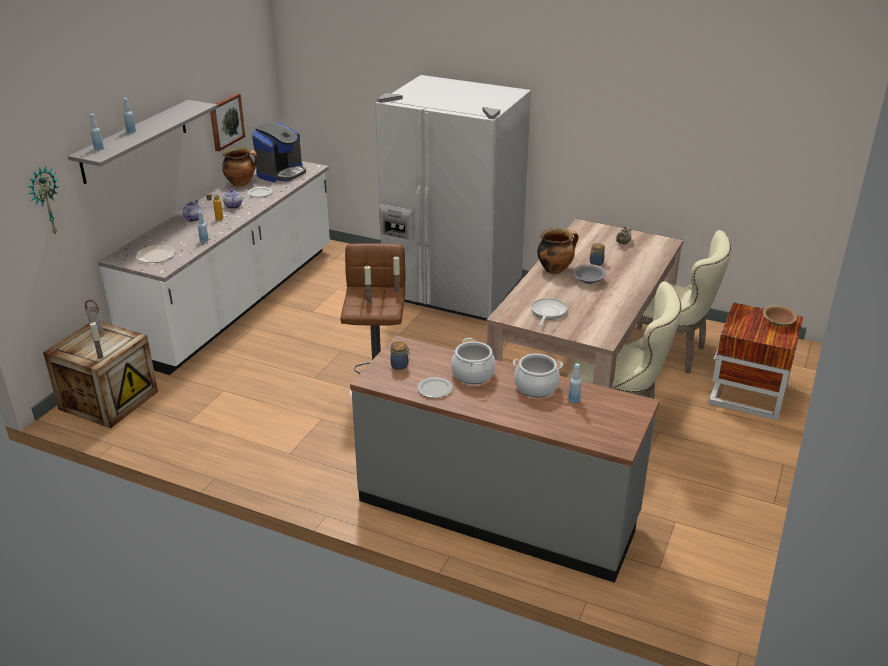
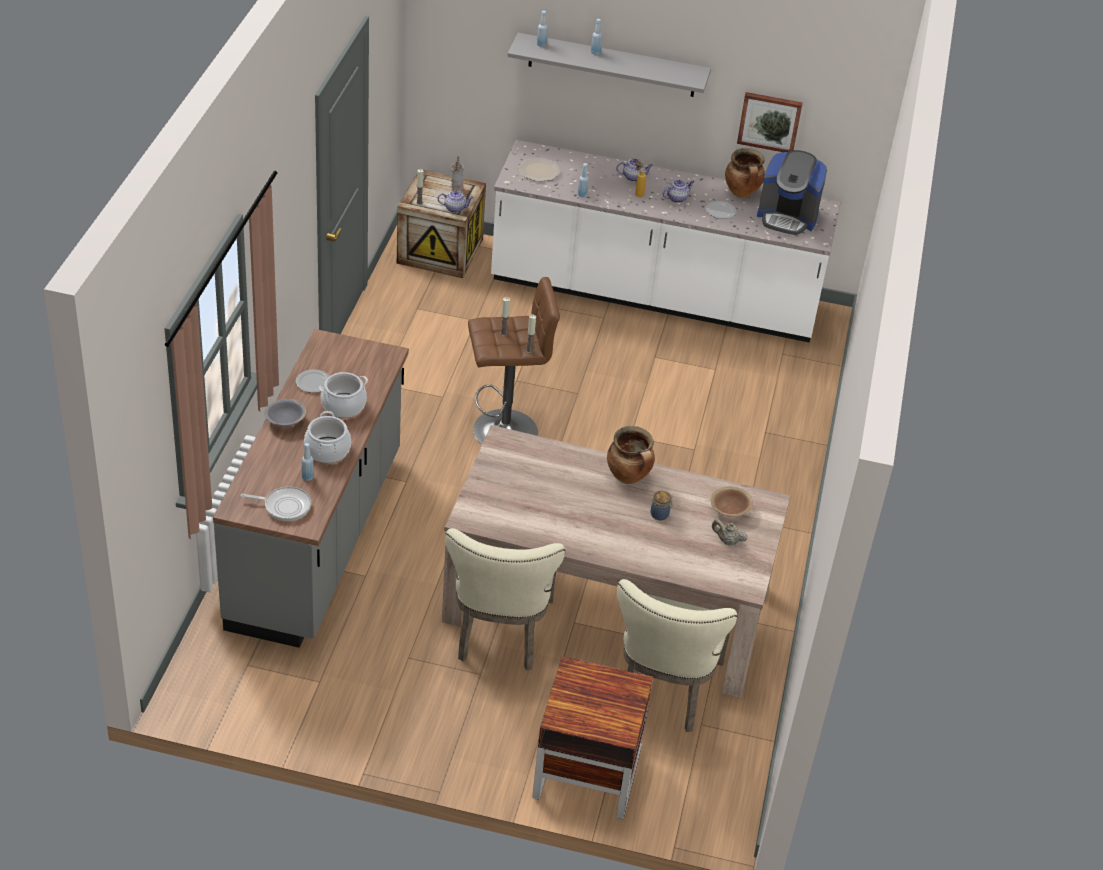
camera: 75 degrees right, 10 degrees up
(45, 201) = (477, 54): wall clock -> none
(123, 338) = (455, 208): none -> teapot
(400, 365) = (350, 356): jar -> none
(453, 292) = (749, 473): white fridge -> none
(547, 313) = (517, 472): frying pan -> frying pan (284, 506)
(588, 281) = (607, 507): grey bowl -> grey bowl (285, 421)
(778, 322) = (608, 718): brown bowl -> brown bowl (729, 509)

